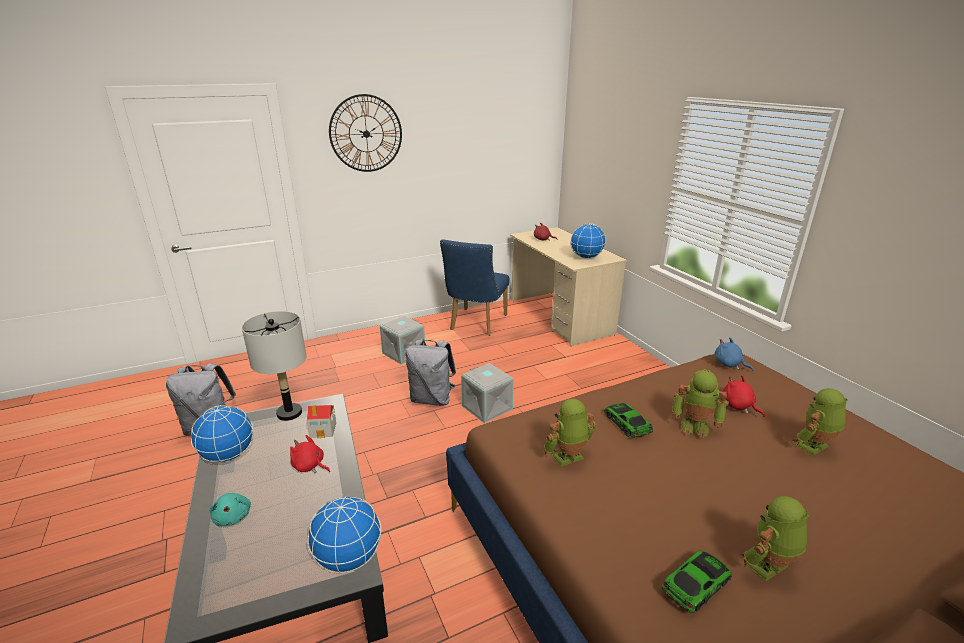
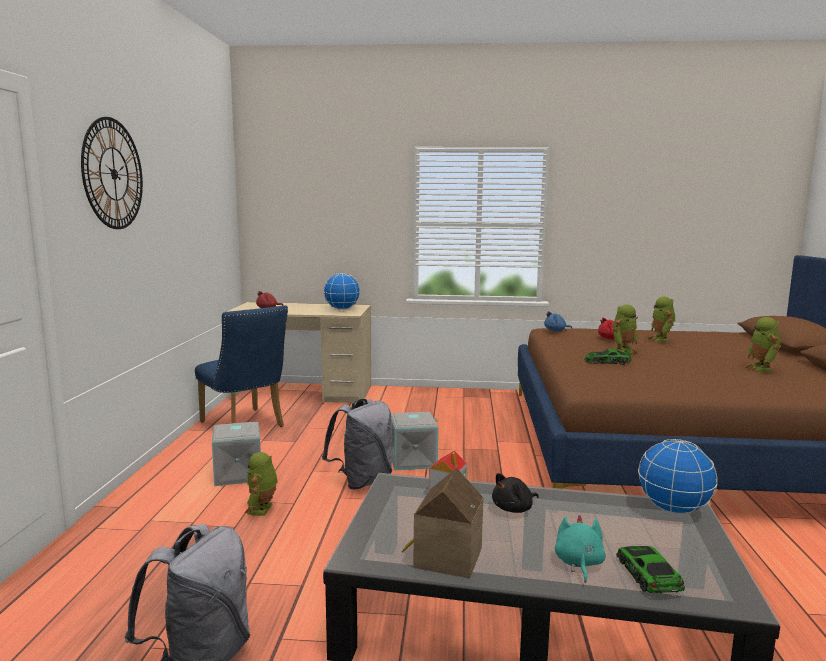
camera: 60 degrees left, 15 degrees down
(228, 455) = (444, 557): globe -> toy house
(233, 516) = (578, 563): turquoise plush toy -> turquoise plush toy turned 90 degrees counterclockwise
(289, 413) = (386, 507): grey table lamp -> none
(310, 466) = (514, 509): red plush toy -> black plush toy
(568, 458) = (640, 380): toy robot -> toy robot (262, 509)
(696, 584) = (774, 382): toy car -> toy car (647, 574)

